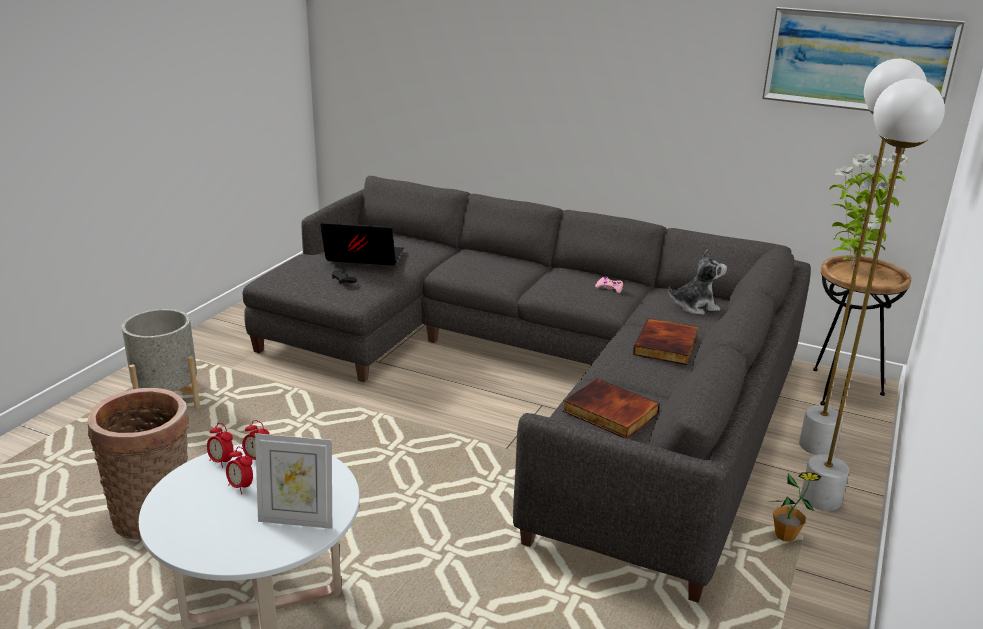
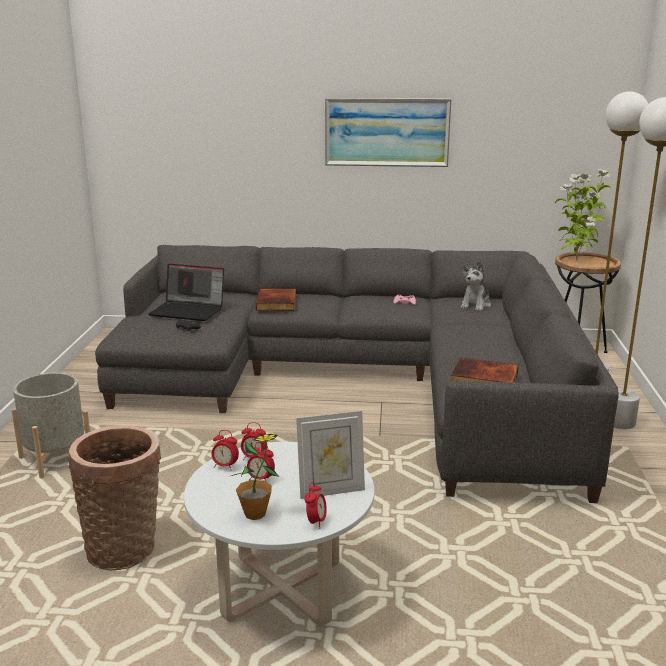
camera: 20 degrees left, 5 degrees down
(247, 554) = (316, 522): none -> alarm clock
(362, 258) = (189, 311): laptop -> laptop turned 150 degrees counterclockwise
(667, 346) = (481, 332): book -> book (277, 303)
(695, 306) = (475, 305): plush toy -> plush toy turned 150 degrees clockwise
(785, 536) = (617, 449): potted plant -> potted plant (255, 514)
(858, 61) = (559, 107): picture -> picture (387, 132)

